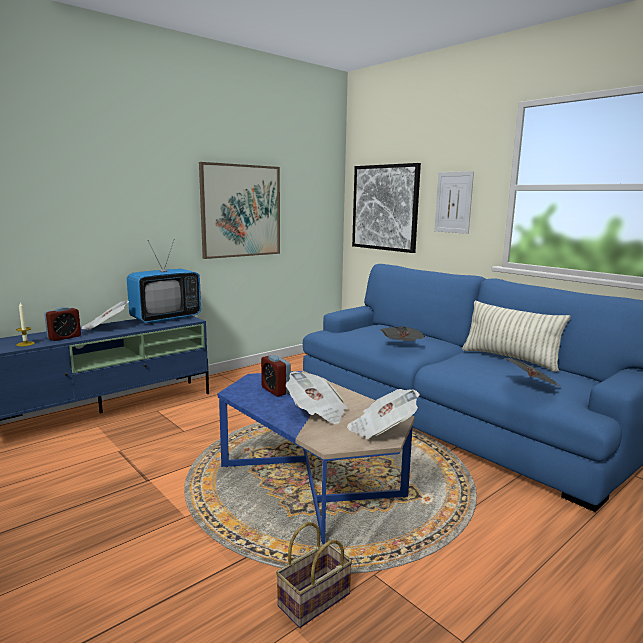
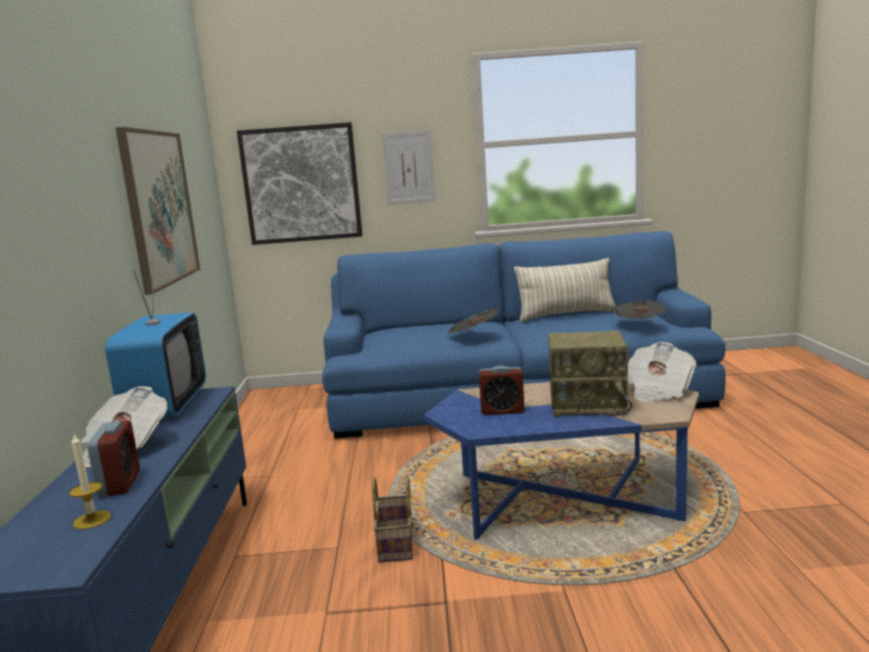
camera: 50 degrees left, 0 degrees up
(313, 601) = (766, 550): basket -> basket (397, 544)
(317, 412) = (589, 405): newspaper -> radio

